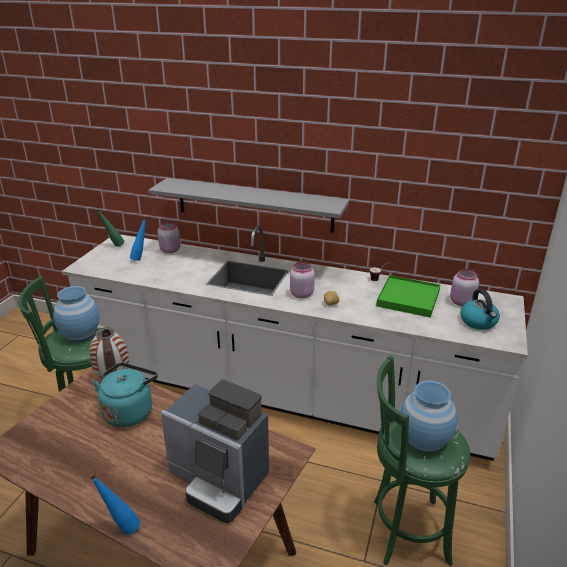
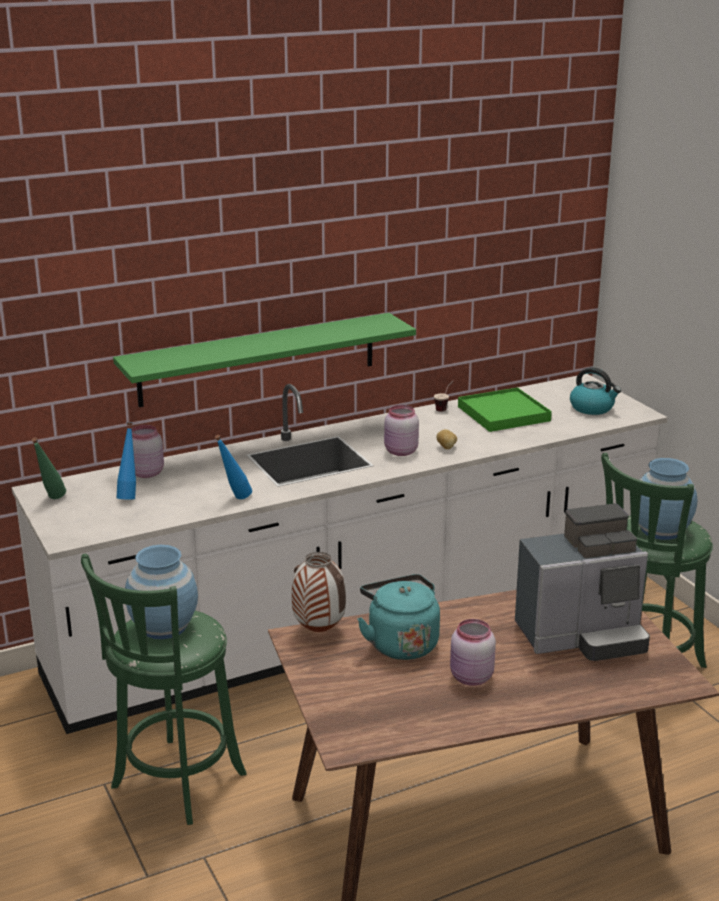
camera: 45 degrees left, 5 degrees down
(121, 528) = (576, 709): blue bottle -> blue bottle (234, 499)
(254, 204) = (258, 359): grey shelf -> green shelf
(461, 302) = (551, 398): pink jar -> pink jar (470, 678)

